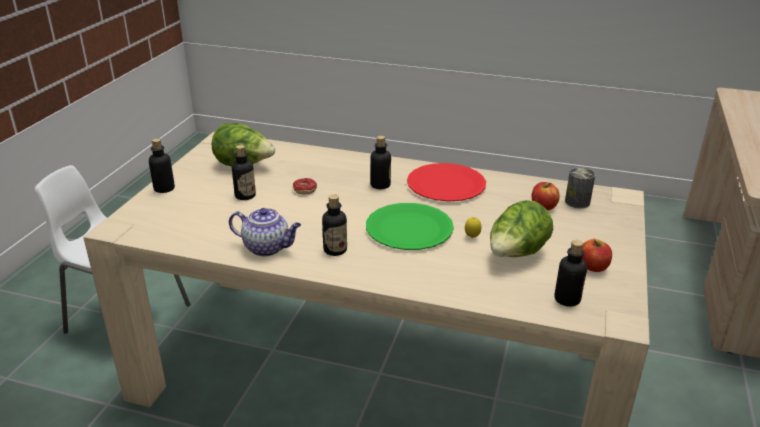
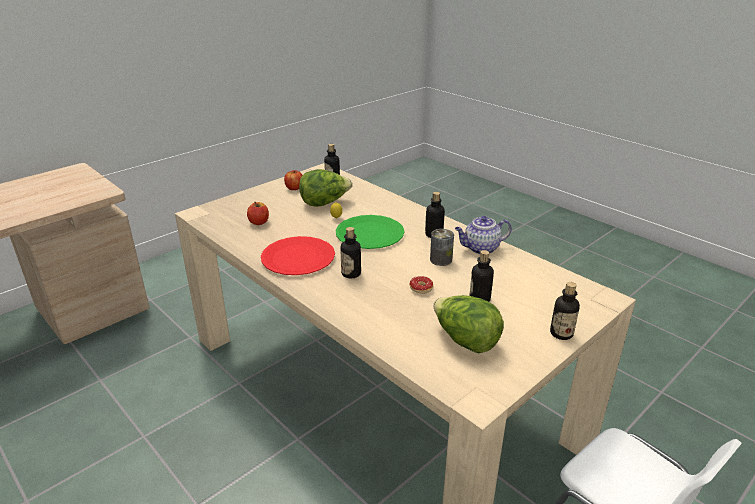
camera: 150 degrees left, 0 degrees up
(268, 248) = (480, 248): teapot -> teapot turned 60 degrees counterclockwise
(577, 202) = (231, 219): can -> can (441, 260)

